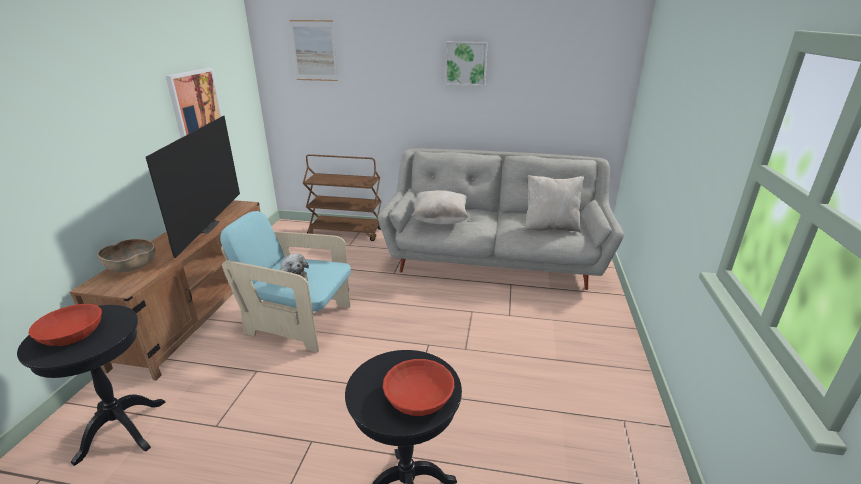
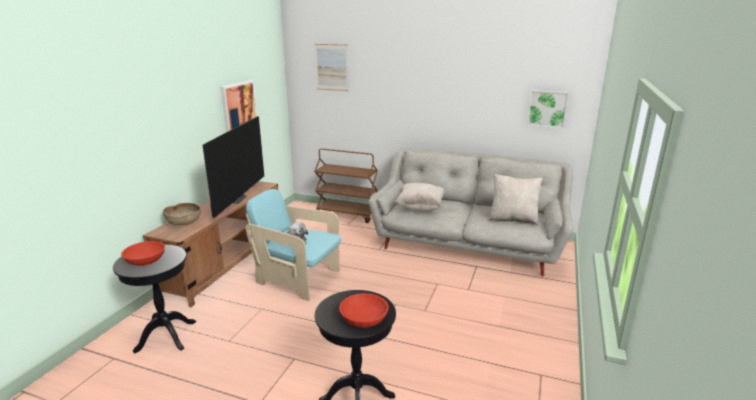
camera: 10 degrees right, 5 degrees down
(466, 63) = (451, 80): picture -> picture (547, 108)

